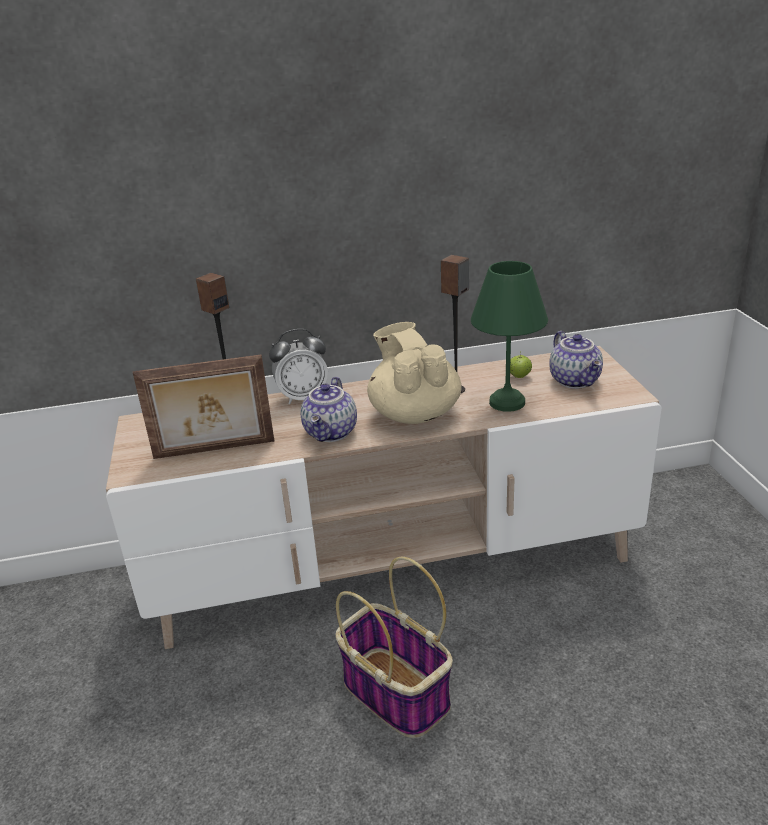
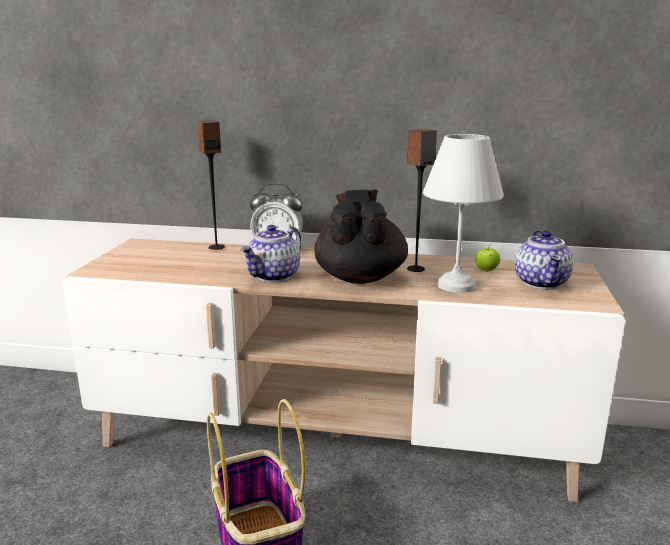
camera: 20 degrees right, 10 degrees down
(214, 450) = (170, 269): picture frame -> none
(414, 413) = (360, 277): beige teapot -> black teapot
(507, 403) = (456, 286): green table lamp -> white table lamp

